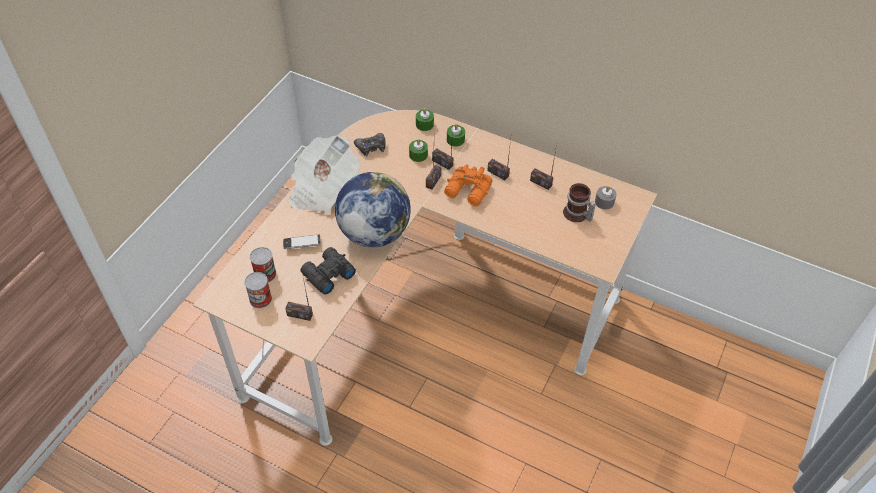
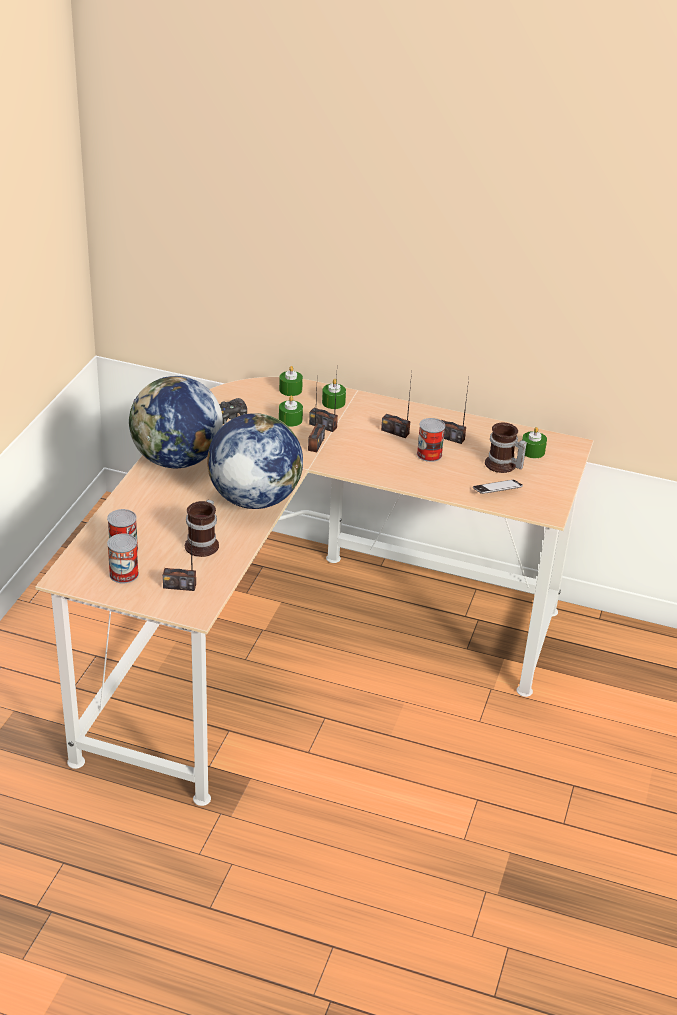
camera: 10 degrees left, 15 degrees down
(302, 244) = (164, 516): phone -> phone (497, 490)
(323, 189) = (176, 460): newspaper -> globe
(327, 275) = (204, 544): black binoculars -> mug
(468, 192) = (363, 452): orange binoculars -> none
(520, 198) = (429, 454): none -> can
(604, 202) = (532, 451): grey candle -> green candle

